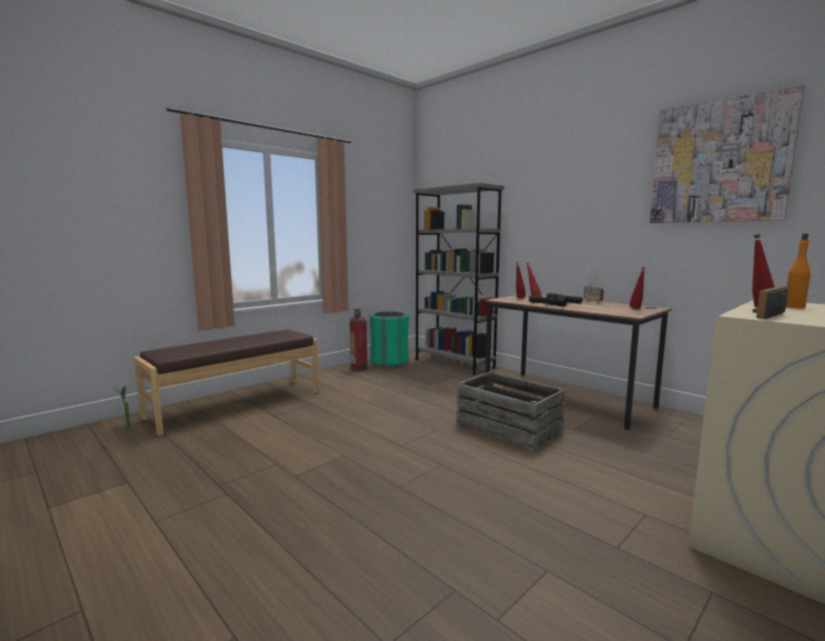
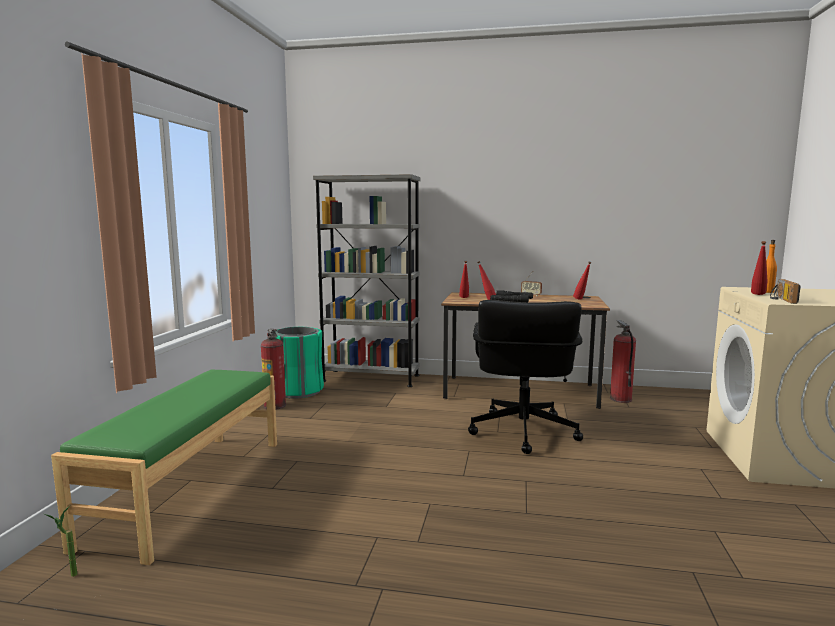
camera: 35 degrees left, 0 degrees up
(236, 404) = (189, 489): brown bench -> green bench
(507, 429) = (522, 432): crate -> black office chair
(670, 427) = (620, 399): none -> fire extinguisher
(719, 162) = (629, 171): picture -> none

